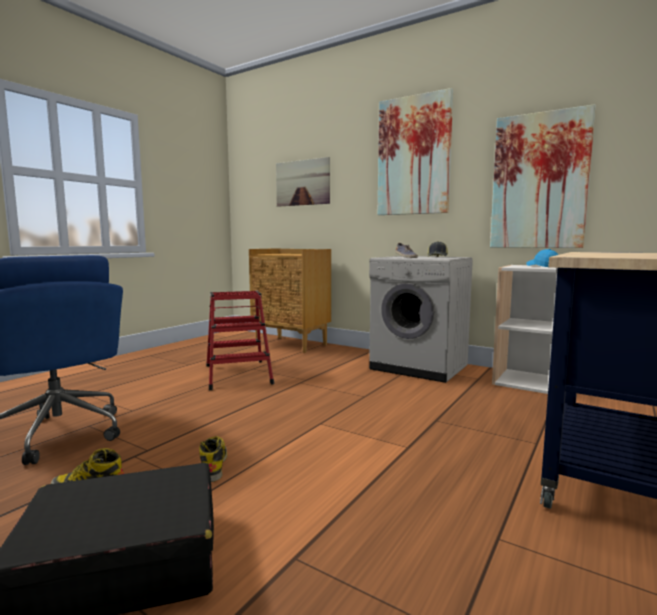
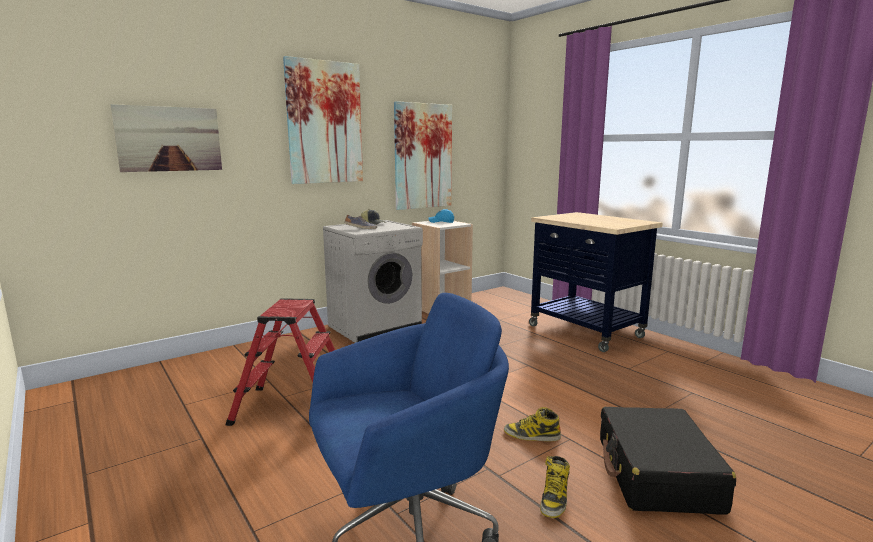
camera: 70 degrees left, 5 degrees up
(291, 344) = (209, 363): brown cabinet -> none

